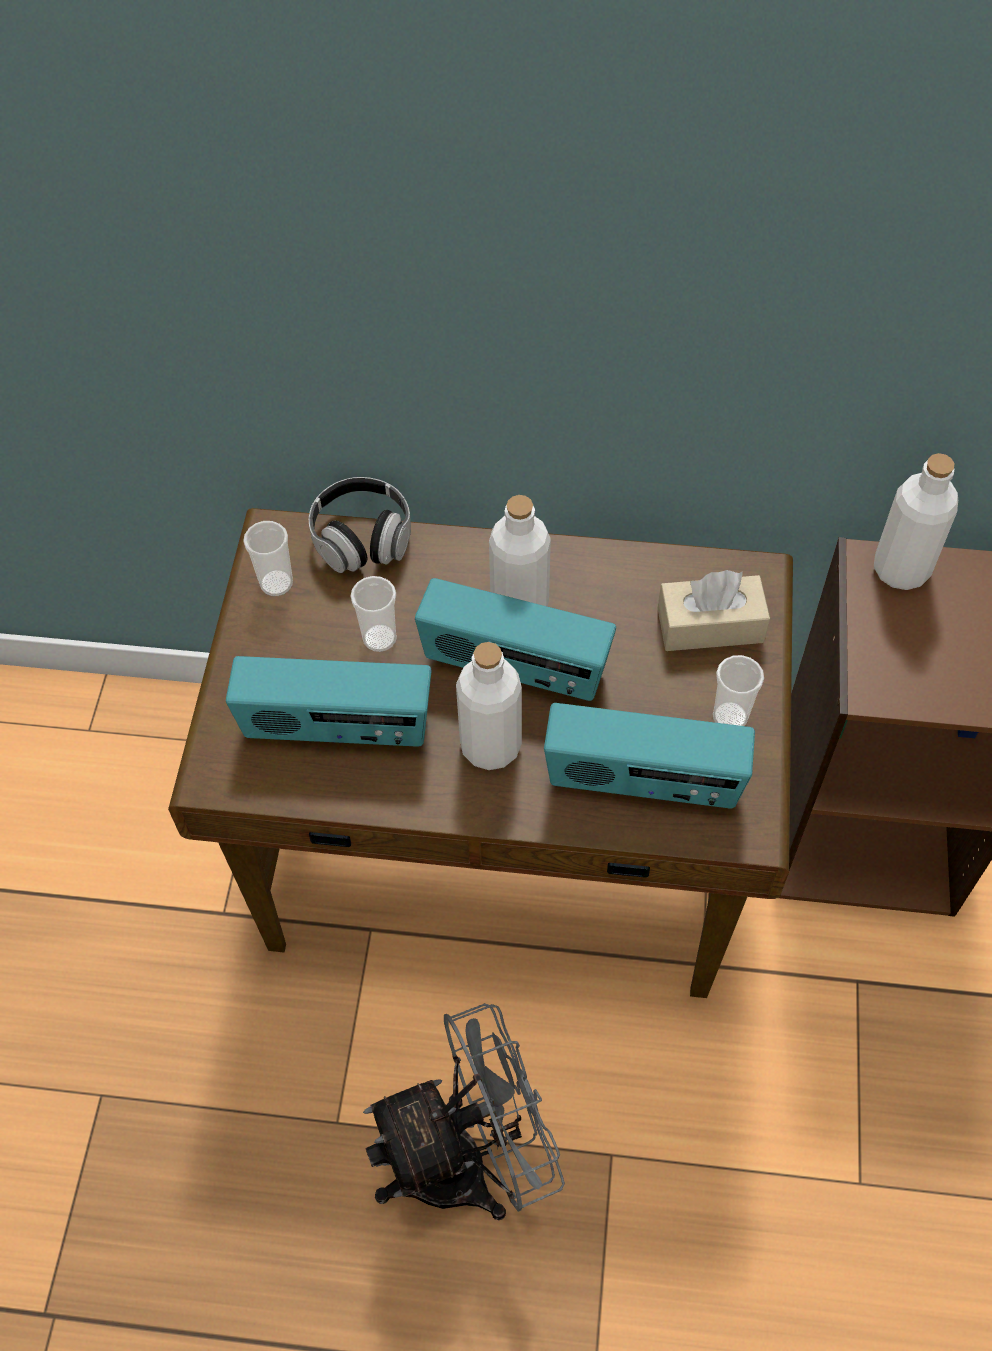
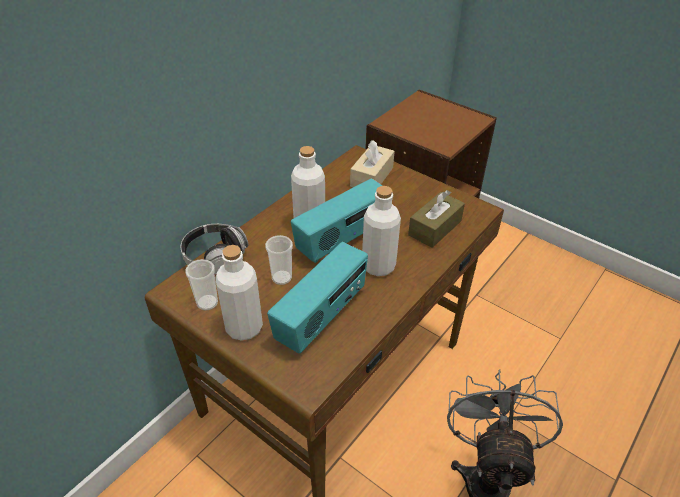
camera: 60 degrees left, 15 degrees down
(643, 782) = (435, 228): radio -> brown tissue box
(730, 717) = (421, 191): cup -> none
(901, 569) = (395, 118): white bottle -> white bottle (244, 327)

